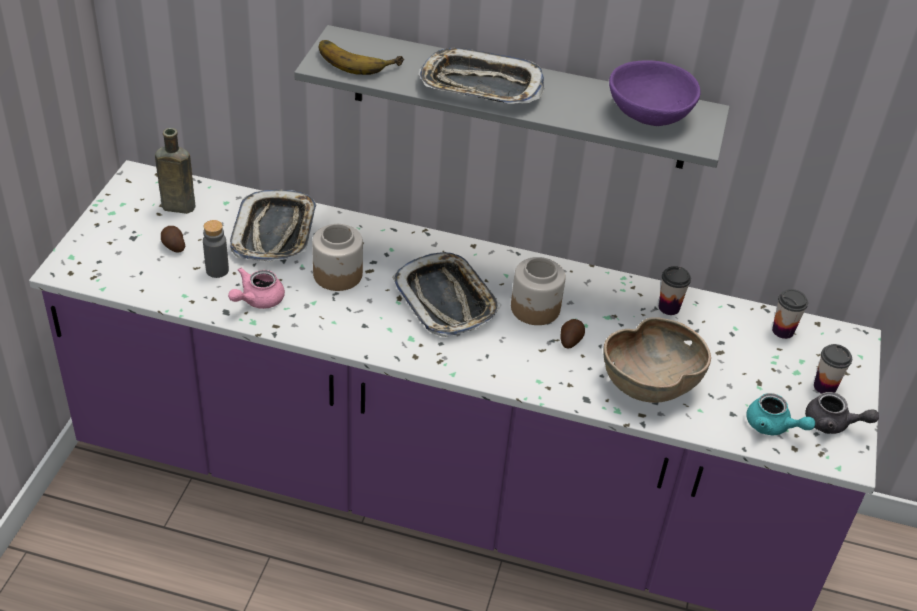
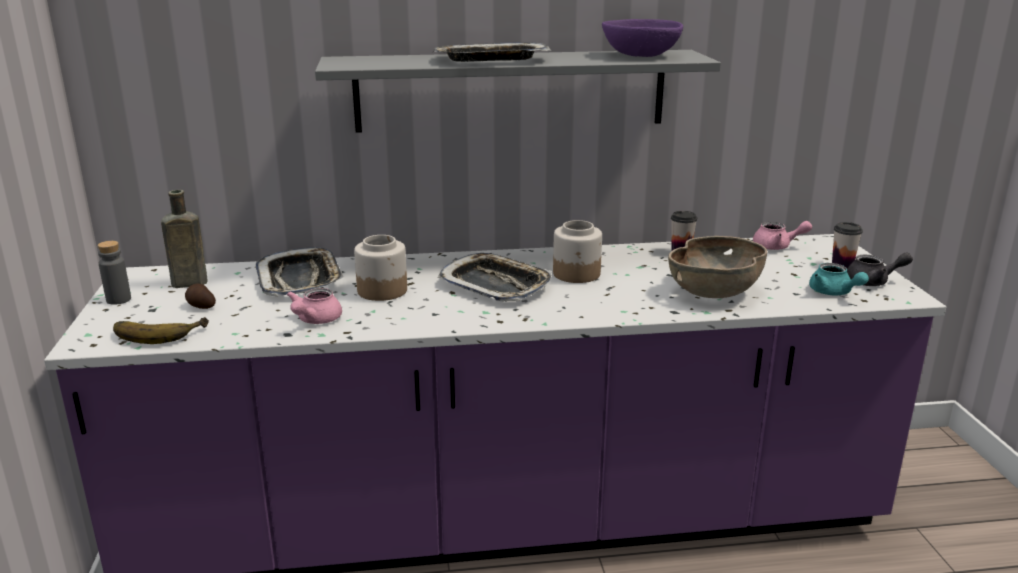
camera: 20 degrees left, 20 degrees down
(217, 270) = (258, 311): grey bottle -> grey bottle (118, 300)
(357, 59) = (367, 62): banana -> banana (159, 332)
(570, 340) = (624, 284): potato -> none
(773, 426) = (833, 293): turquoise teapot -> turquoise teapot turned 45 degrees clockwise
(783, 331) = (777, 247): cup -> pink teapot

